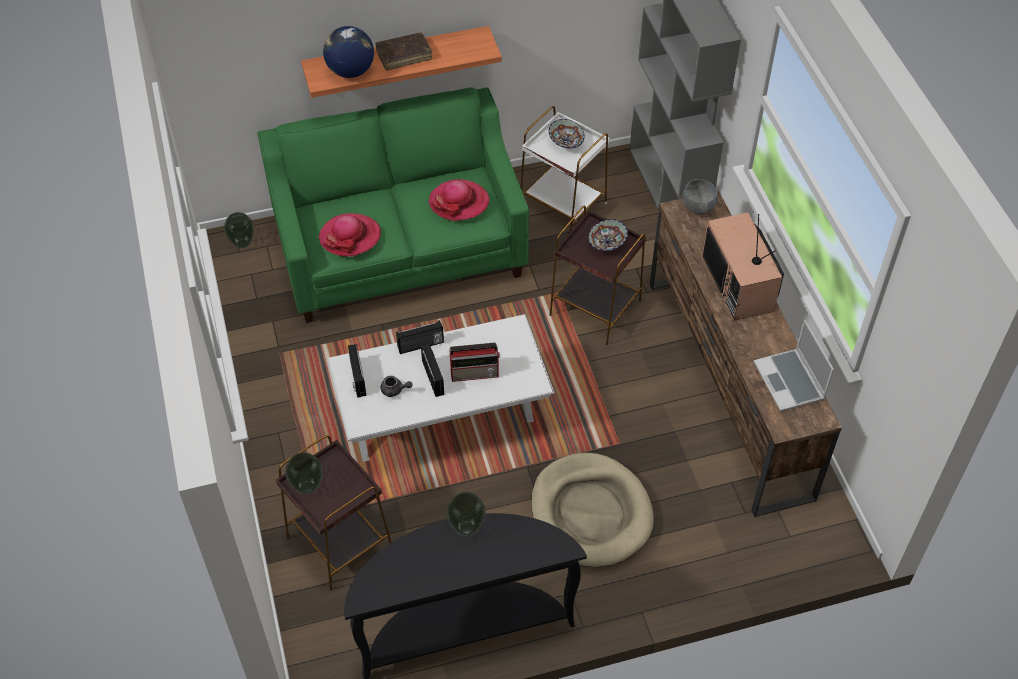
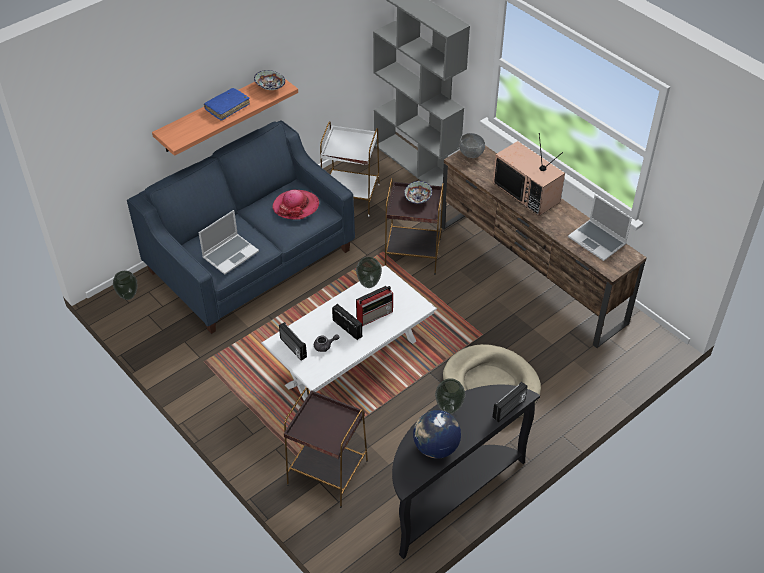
camera: 25 degrees left, 5 degrees down
(307, 486) = (308, 430): vase -> vase (369, 284)
(350, 71) = (194, 128): globe -> globe (435, 447)
(350, 237) = (230, 254): hat -> laptop
(399, 249) = (250, 261): green sofa -> blue sofa
(404, 55) = (227, 107): brown book -> blue book
(421, 345) = (325, 310): radio -> radio (509, 409)
(565, 142) = (348, 143): bowl -> bowl (270, 87)

